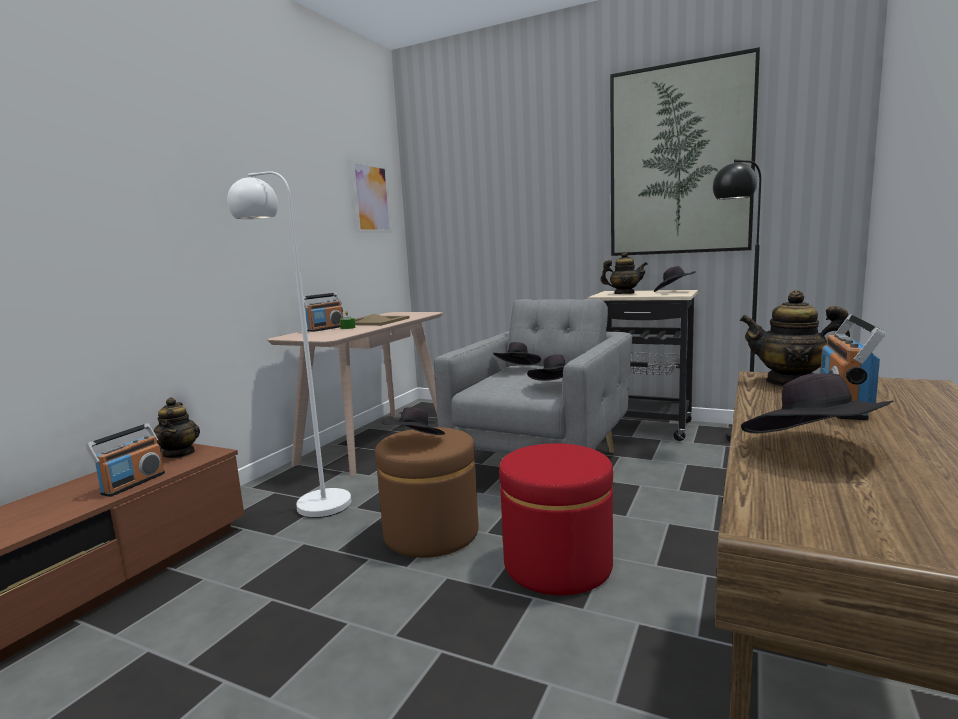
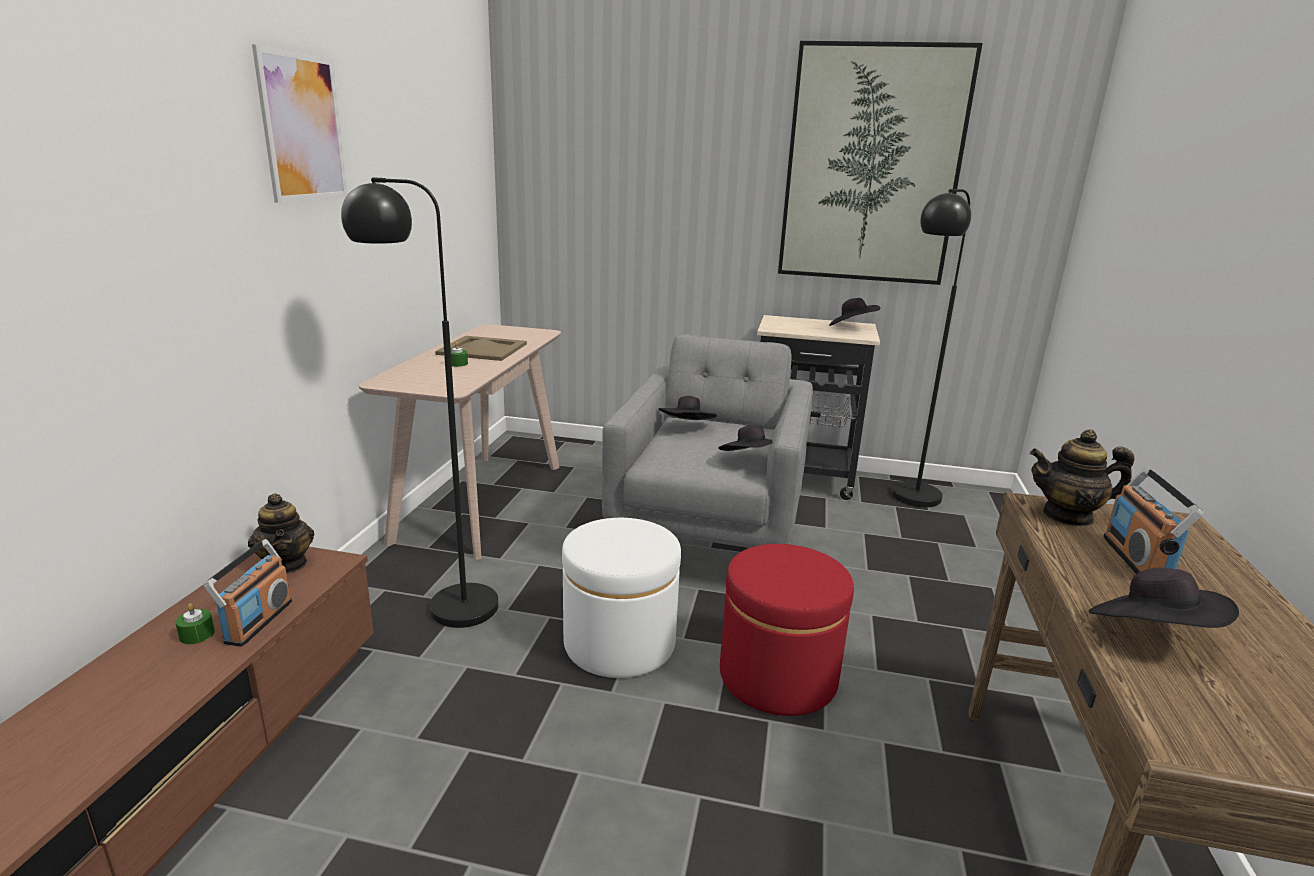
camera: 15 degrees left, 10 degrees up
(89, 489) = (197, 634): none -> green candle
(310, 503) = (444, 606): white floor lamp -> black floor lamp
(325, 329) = (426, 364): radio -> none
(371, 198) = (463, 166): picture -> picture (303, 128)
(414, 442) = (612, 545): black hat -> none
(431, 533) = (619, 643): brown ottoman -> white ottoman
(624, 294) = (796, 327): teapot -> none

